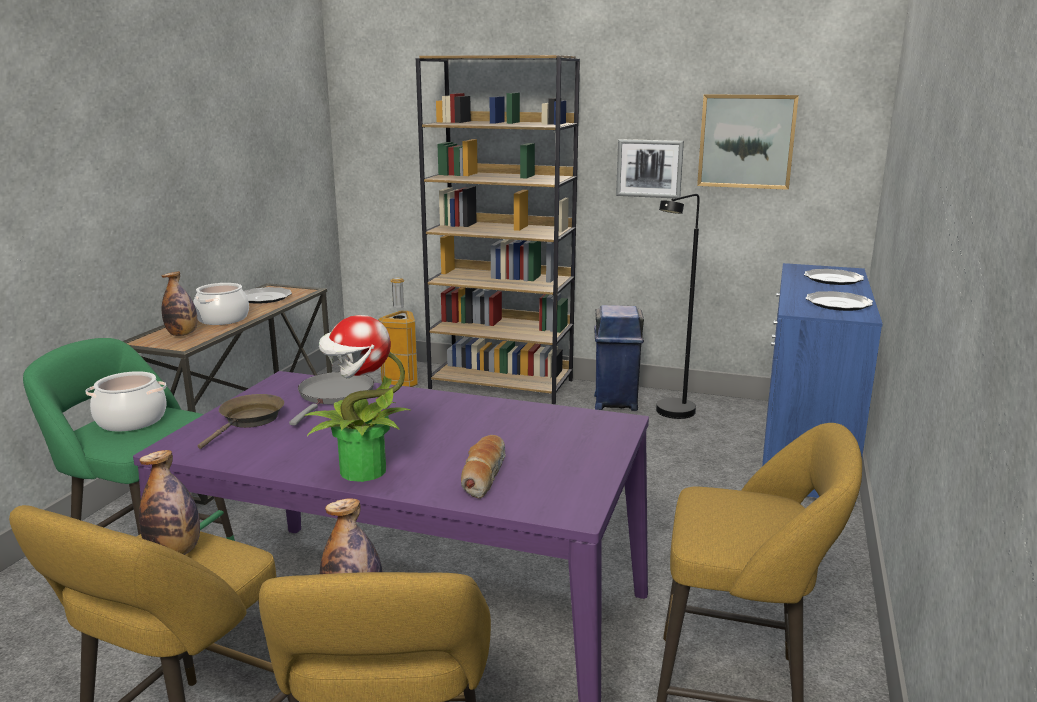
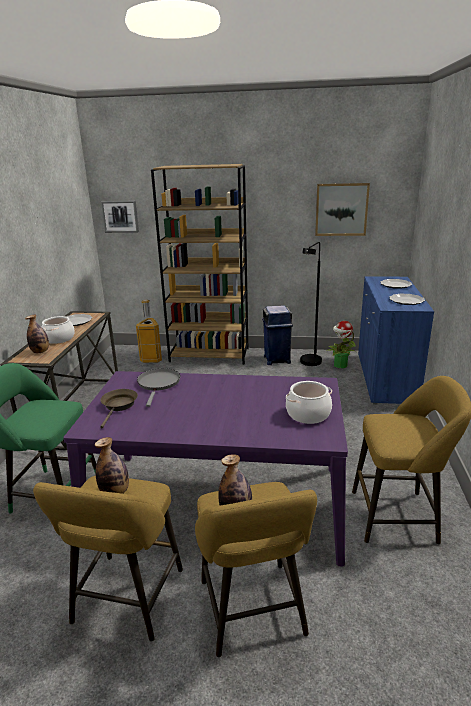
camera: 10 degrees left, 5 degrees up
(131, 420) = (37, 412): cooking pot -> cooking pot (308, 414)
(361, 471) = (202, 430): potted plant -> potted plant (340, 365)
(483, 474) = (269, 424): bread -> none
(649, 168) = (287, 227): picture -> picture (120, 216)

